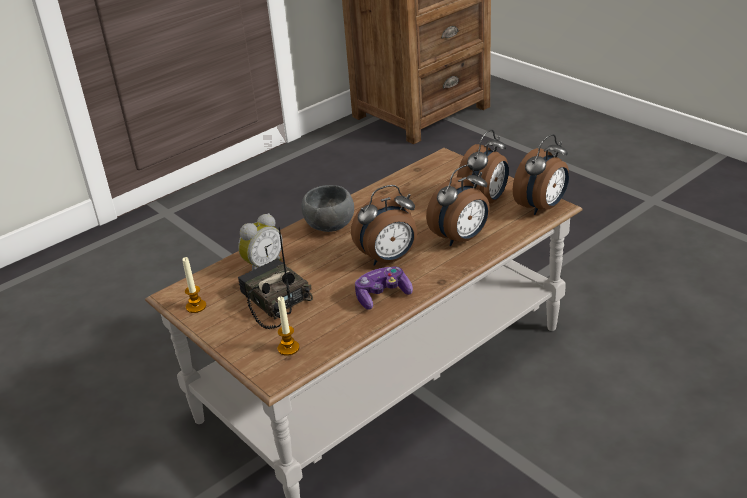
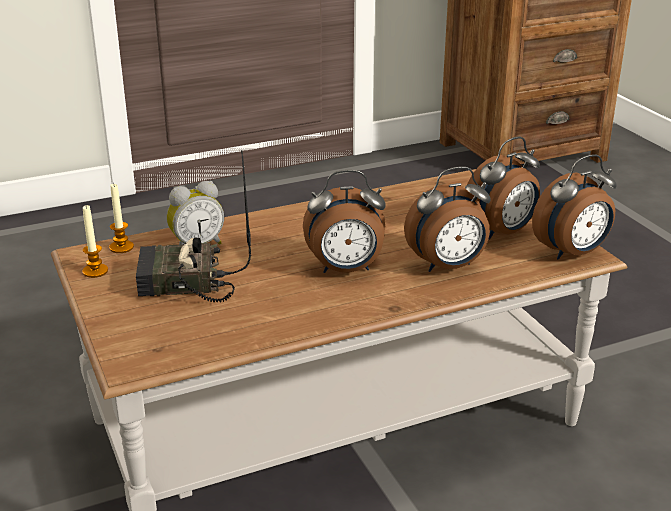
camera: 15 degrees right, 5 degrees down
(273, 301) = (183, 284): radio -> radio turned 75 degrees counterclockwise
(288, 348) = (165, 339): candle -> candle (121, 247)
(328, 225) = (298, 220): grey bowl -> none
(382, 295) = (312, 307): game controller -> none

